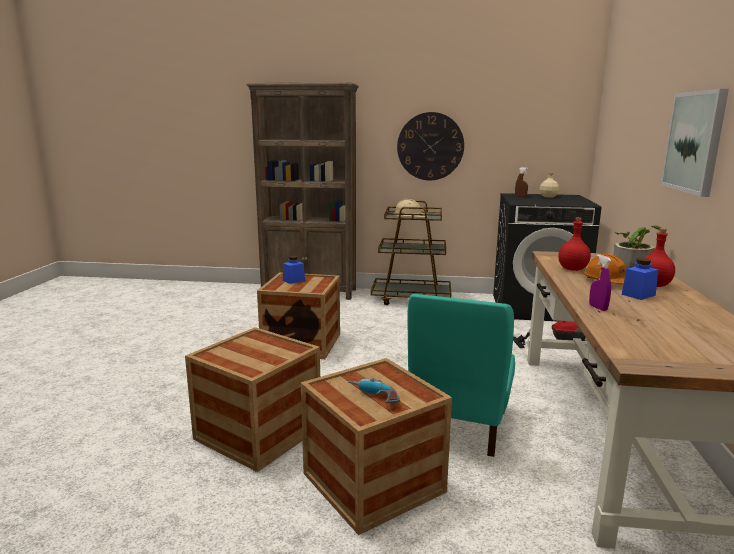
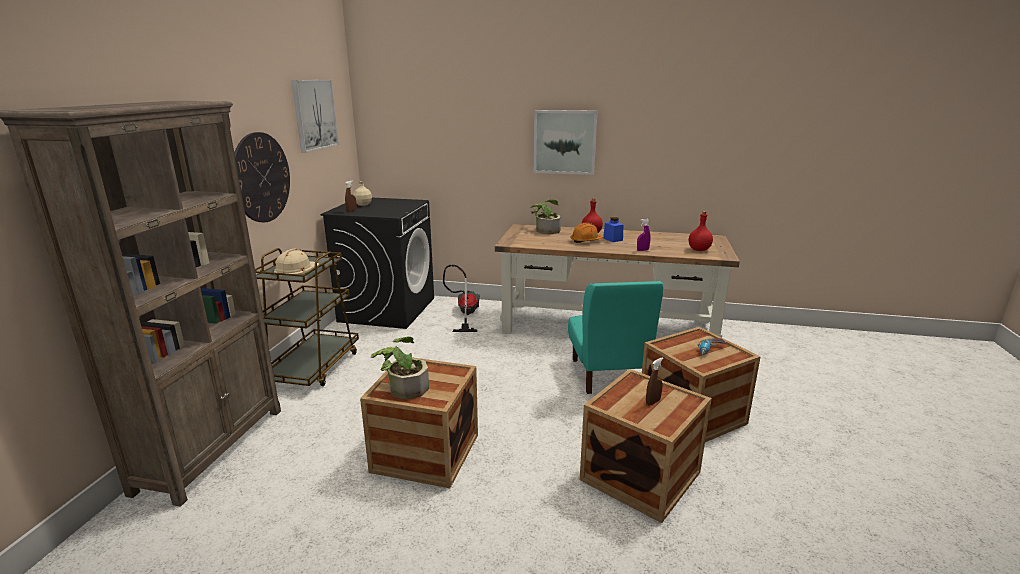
camera: 85 degrees left, 5 degrees up
(254, 355) = (653, 402): none -> brown spray bottle
(294, 280) = (404, 387): blue jar -> potted plant
(458, 425) = (608, 374): turquoise chair -> turquoise chair turned 60 degrees clockwise
(520, 104) = (314, 114): none -> picture
(572, 269) = (553, 243): red bottle -> red bottle (698, 250)

